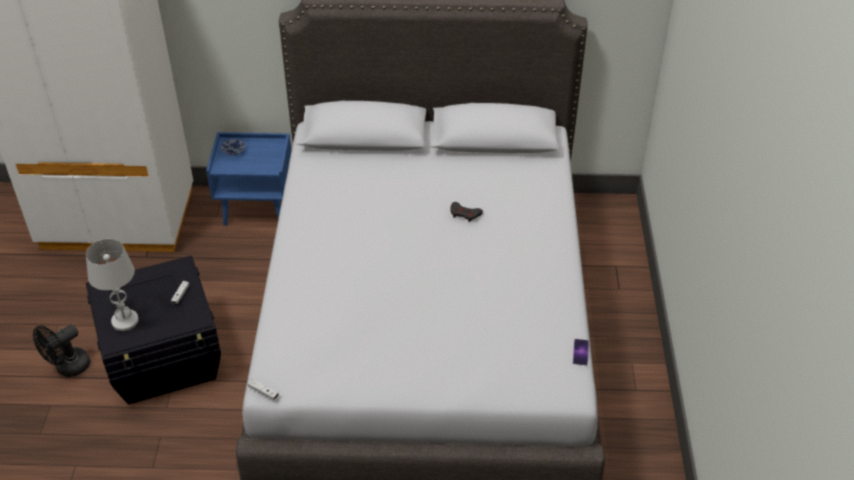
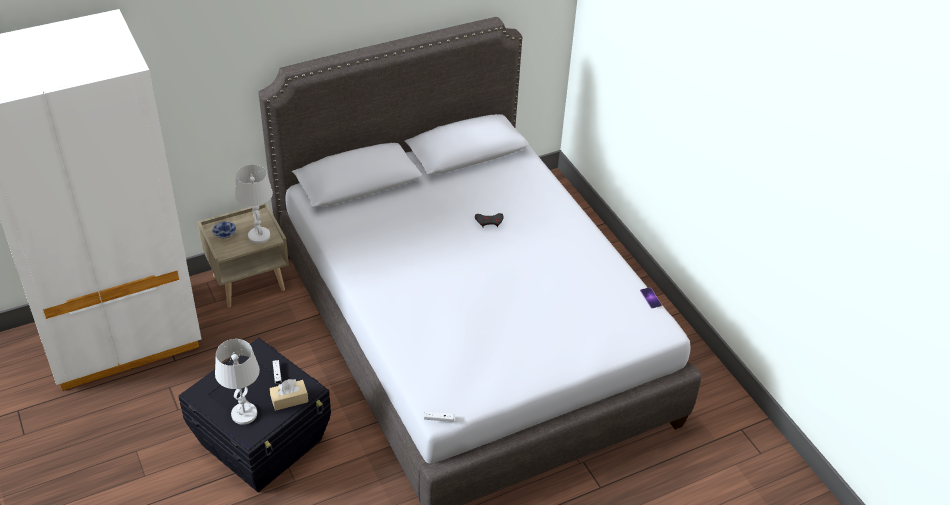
camera: 30 degrees left, 0 degrees up
(68, 368) = (176, 484): black fan -> none
(173, 323) = (289, 399): none -> beige tissue box
(258, 209) = (249, 282): blue nightstand -> beige nightstand
(262, 162) = (259, 236): none -> white table lamp

